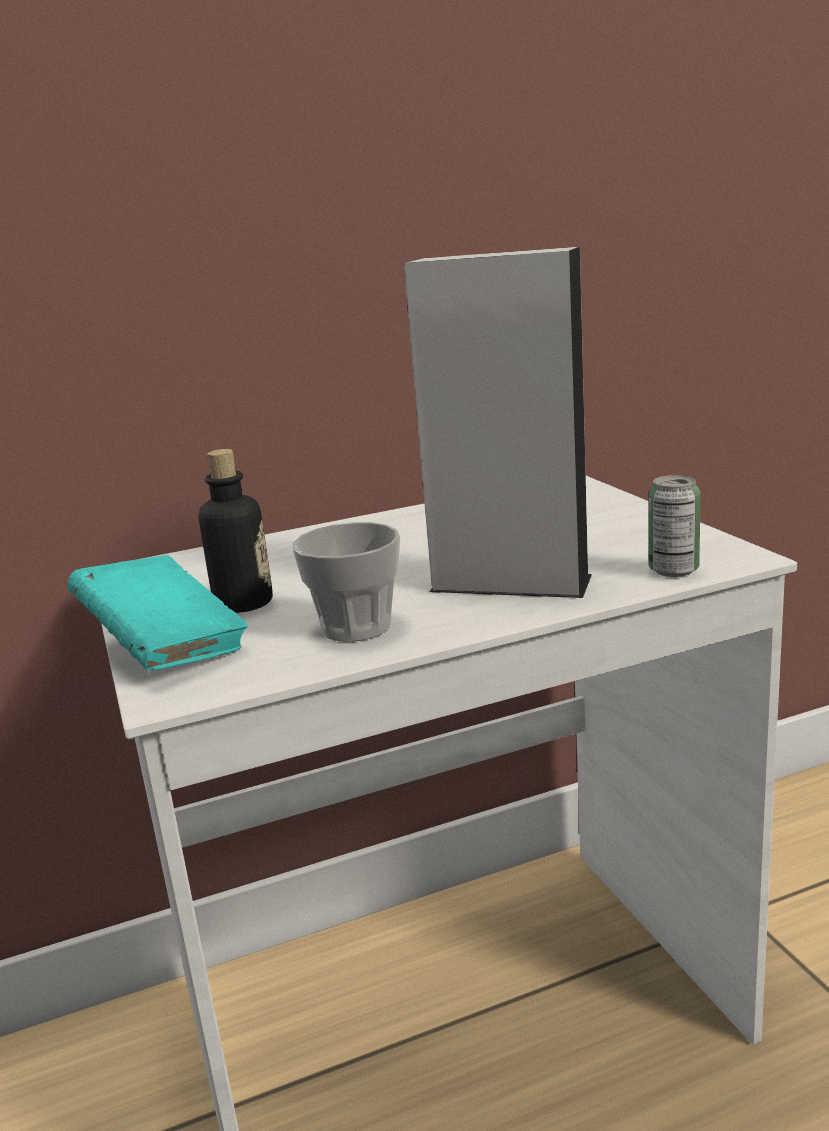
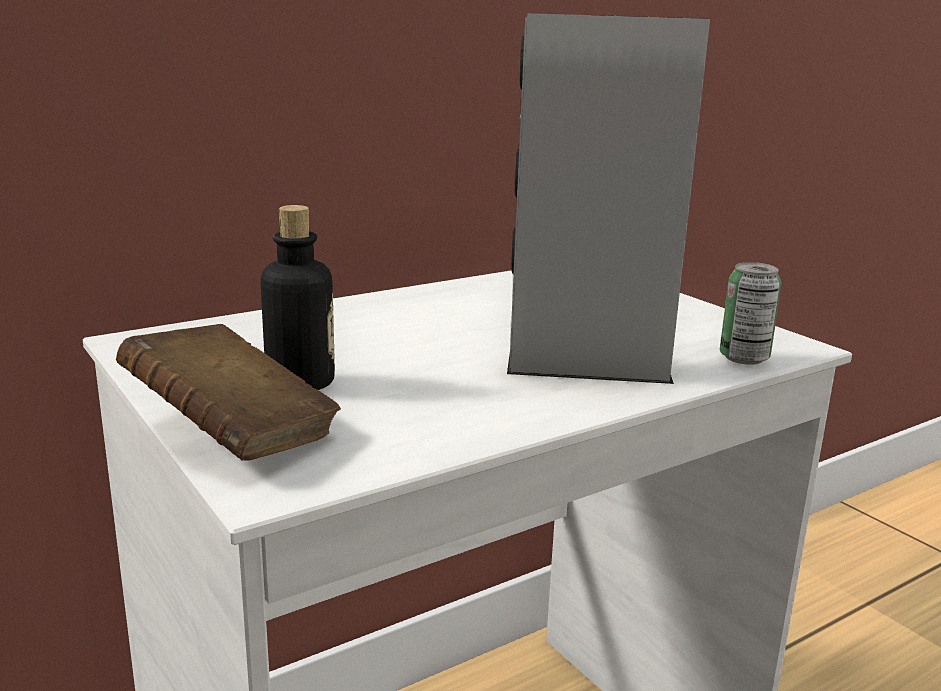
camera: 15 degrees left, 0 degrees up
(165, 649) = (233, 434): turquoise book -> brown book
(356, 626) = (449, 410): cup -> none

